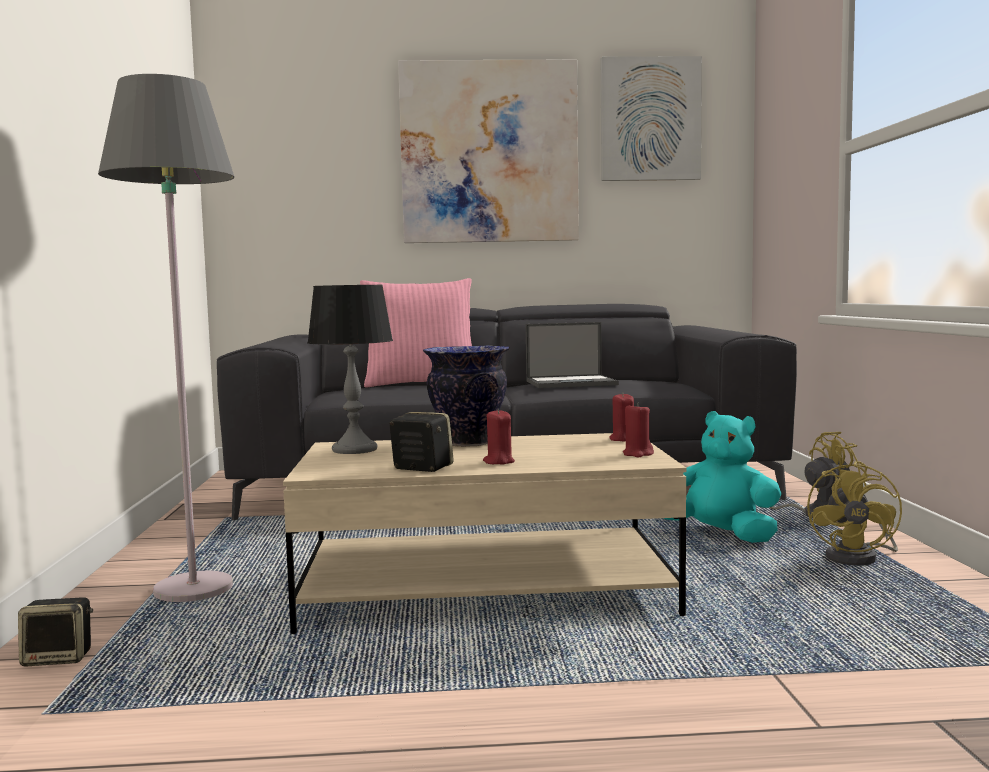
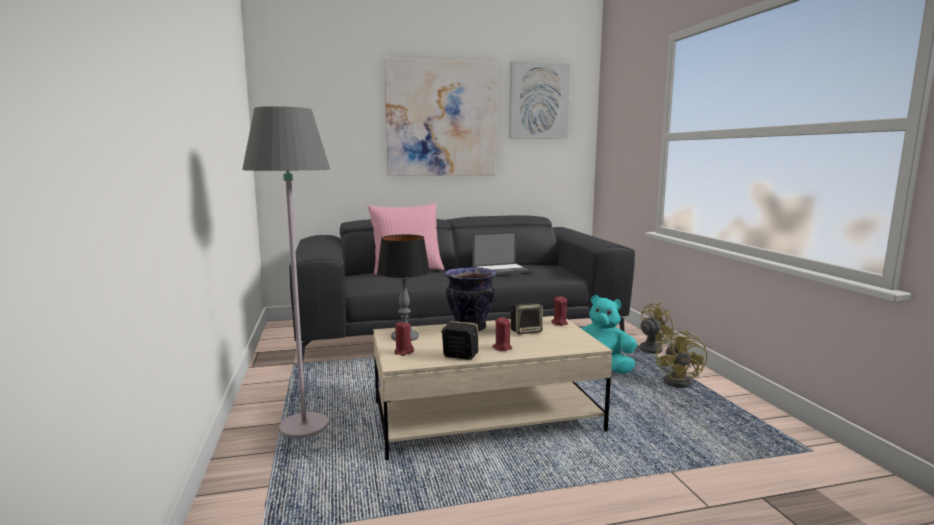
camera: 10 degrees left, 5 degrees up
(59, 658) = (245, 490): speaker -> speaker (526, 331)
(637, 454) = (577, 338): red candle -> red candle (403, 352)

